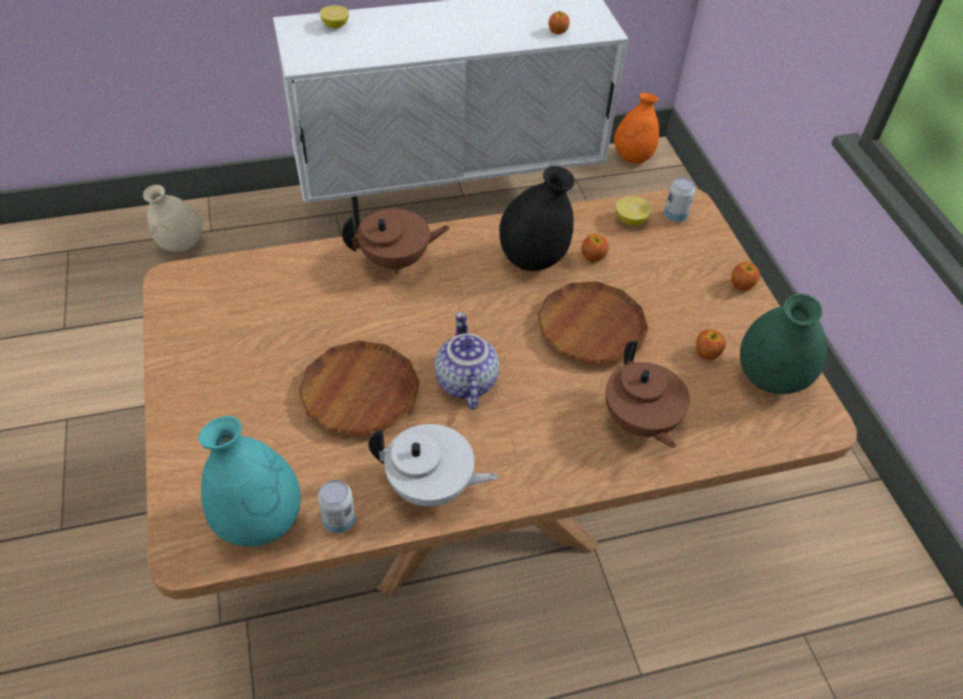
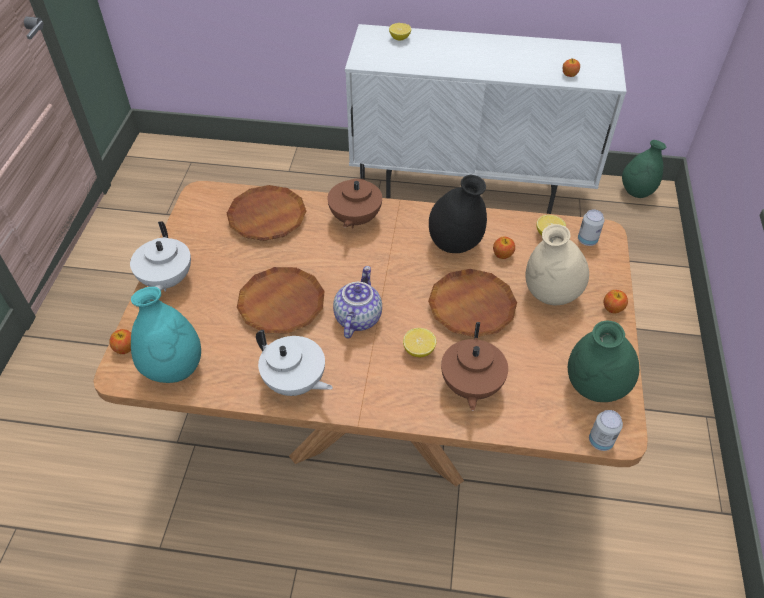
camera: 25 degrees right, 0 degrees up
(181, 245) = (264, 177): beige vase -> beige vase (550, 295)
(185, 408) = (166, 280): none -> white teapot
(281, 287) = (267, 217): none -> brown plate
(339, 521) = (223, 385): can -> can (600, 441)
(396, 260) = (354, 219): brown teapot -> brown teapot turned 90 degrees clockwise
(558, 398) = (419, 350): none -> lemon
(632, 157) = (636, 192): orange vase -> green vase
(707, 353) = (553, 352): apple -> apple (125, 348)

